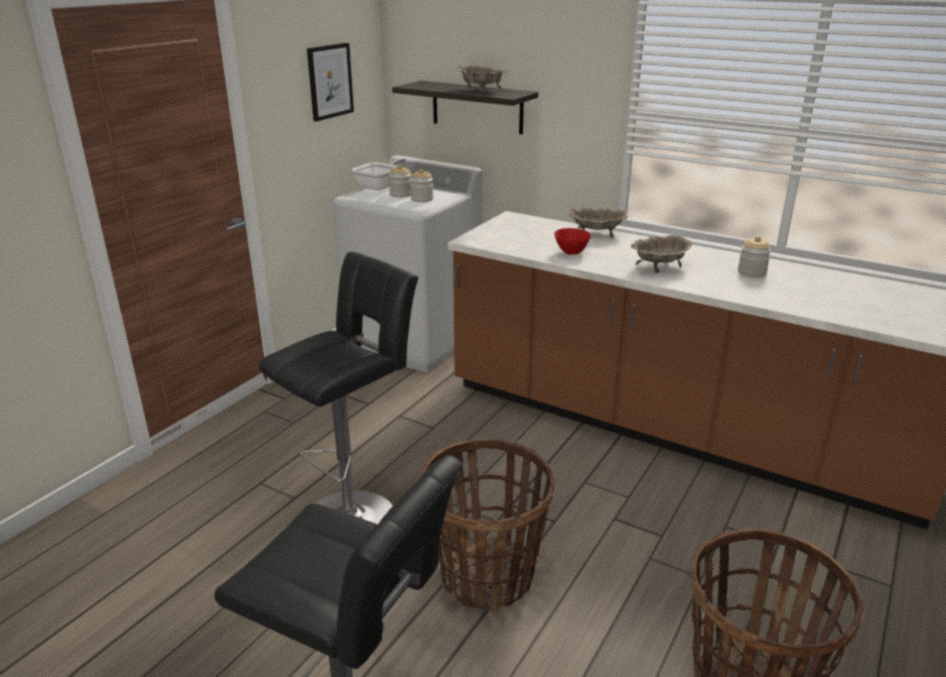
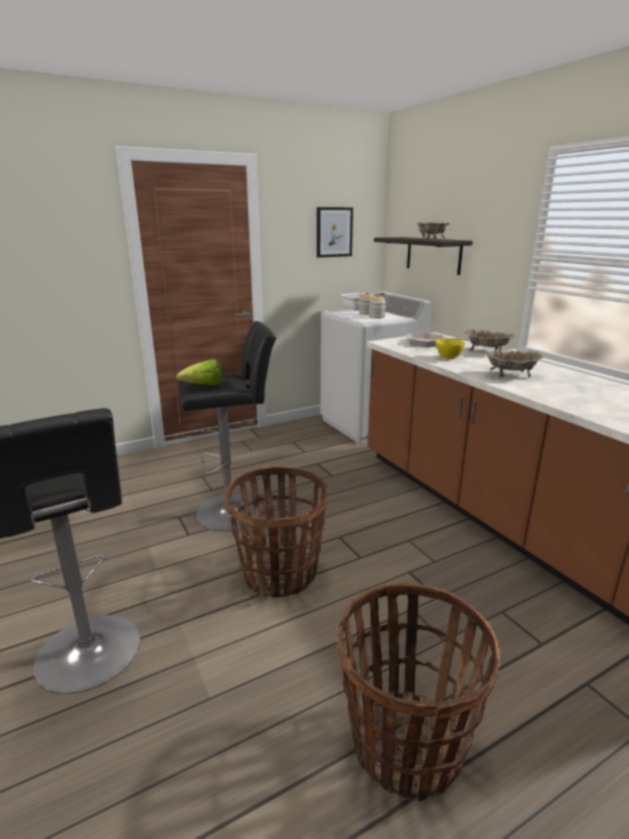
camera: 30 degrees right, 5 degrees down
(316, 362) = (204, 386): none -> lettuce
(522, 232) = (428, 343): none -> frying pan
(571, 252) = (448, 357): red bowl -> yellow bowl
(751, 272) = (595, 391): jar -> none

